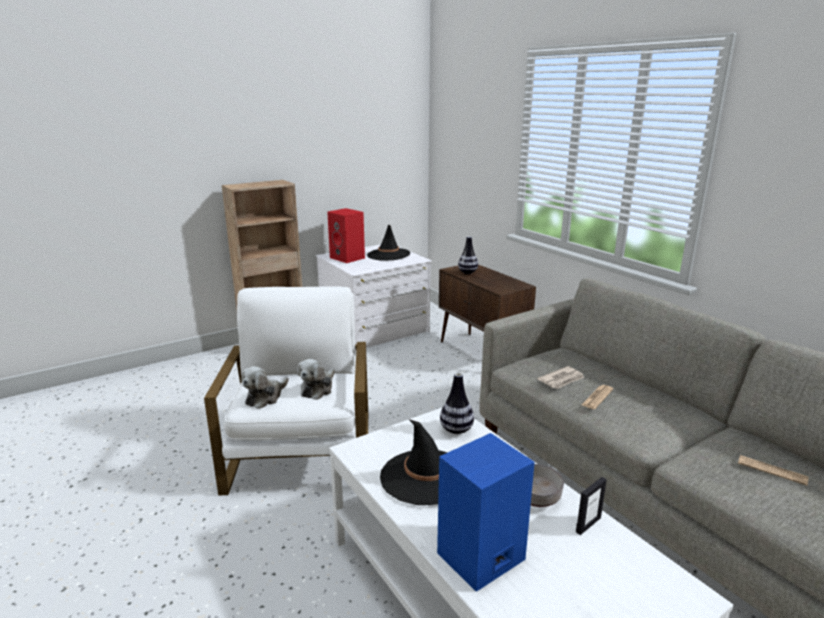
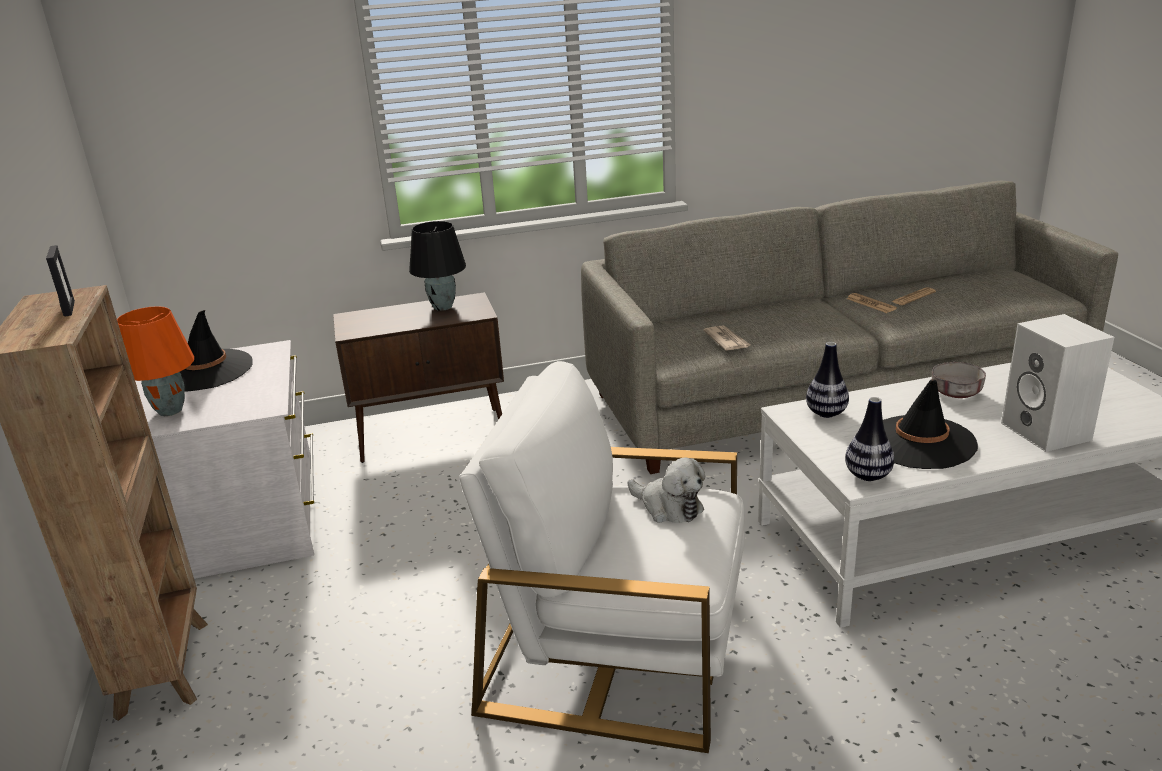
camera: 70 degrees left, 5 degrees up
(265, 397) = (677, 558): plush toy -> none
(348, 258) = (171, 410): red speaker -> orange table lamp
(467, 272) = (380, 323): vase -> vase (868, 476)
(480, 558) = (1048, 432): blue speaker -> white speaker
(502, 281) = (442, 307): none -> black table lamp
(588, 524) = (994, 378): picture frame -> picture frame (69, 308)
(597, 397) = (775, 331): newspaper -> newspaper (871, 304)

